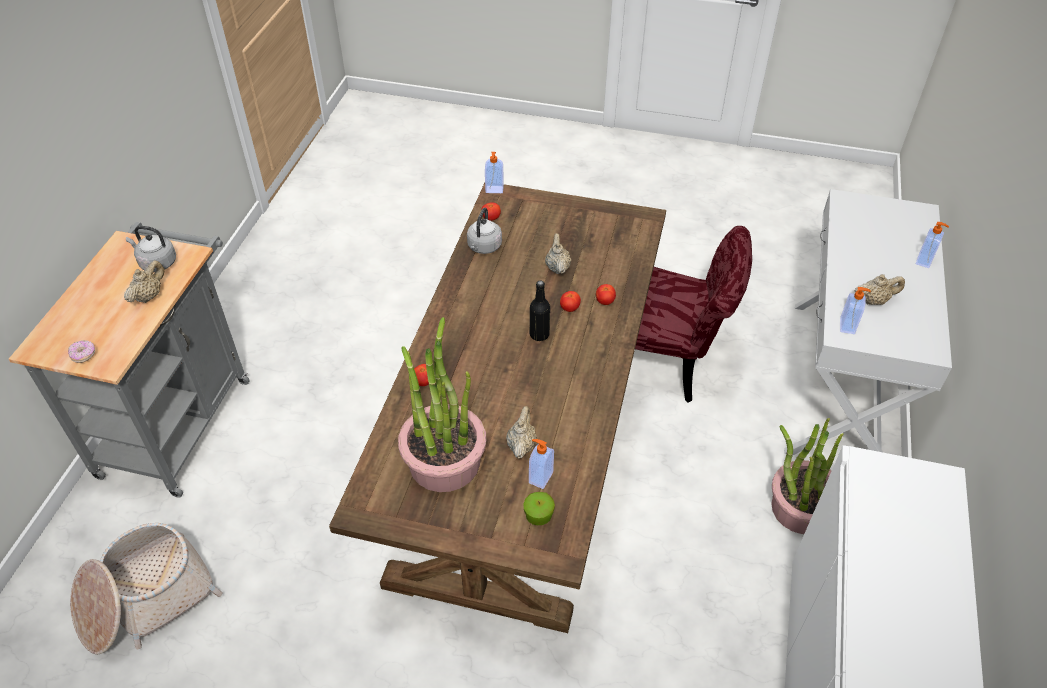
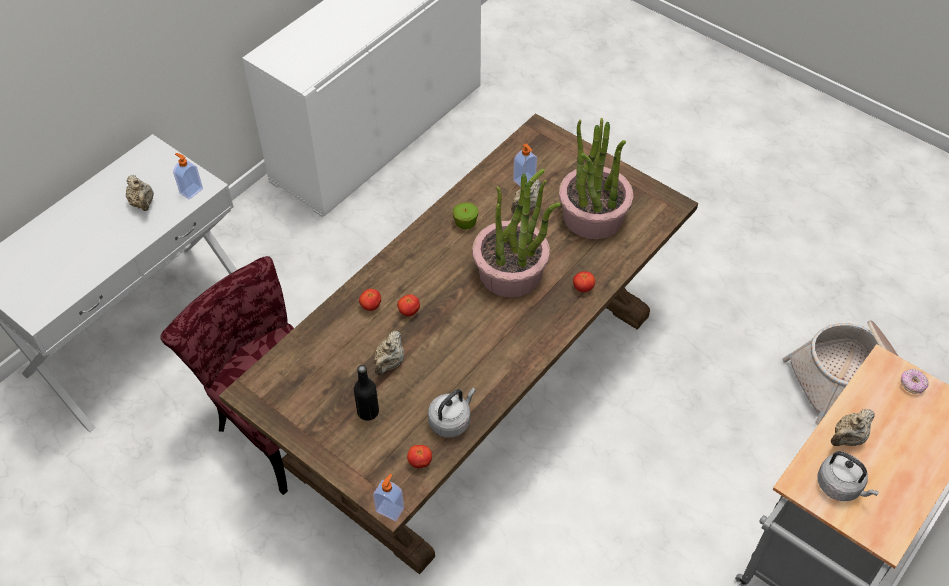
camera: 155 degrees left, 5 degrees up
(538, 516) = (540, 157): apple -> apple (465, 223)
(539, 334) = (454, 295): black bottle -> black bottle (368, 412)
(800, 508) = (282, 250): potted plant -> potted plant (511, 272)
(874, 300) = (143, 203): beige teapot -> beige teapot turned 135 degrees counterclockwise
(924, 261) = (53, 221): soap dispenser -> none

